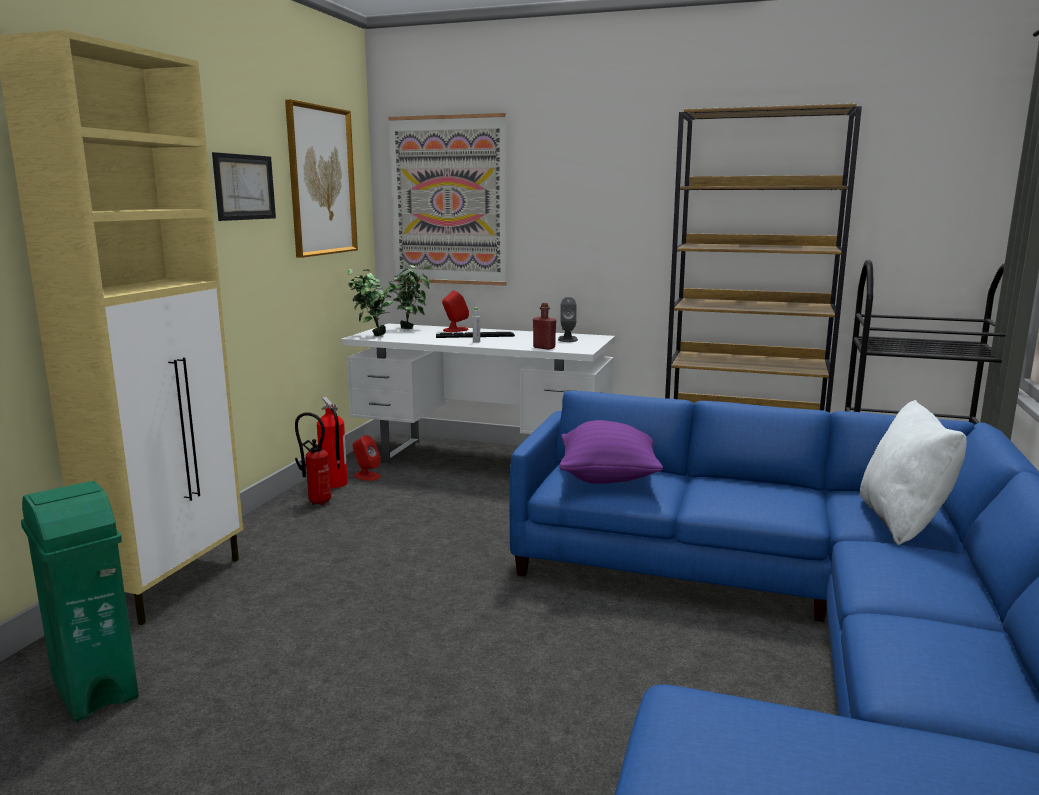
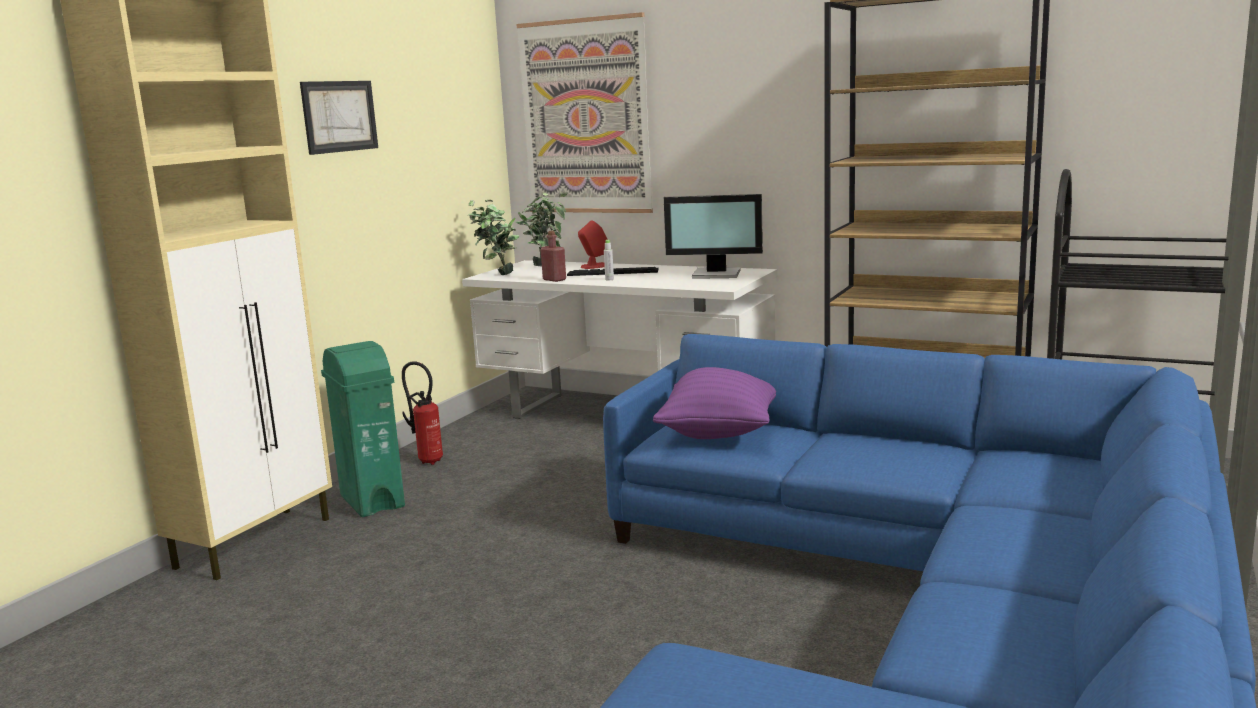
camera: 10 degrees right, 0 degrees up
(95, 687) = (158, 636): green trash can -> green trash can (372, 501)
(321, 181) = (436, 103): picture -> none
(333, 484) = (452, 442): fire extinguisher -> none
(366, 476) = (490, 434): red speaker -> none
(544, 347) = (682, 285): red bottle -> red bottle (554, 280)
(567, 339) = (717, 274): grey speaker -> monitor
(903, 522) = (1044, 485): white pillow -> none

